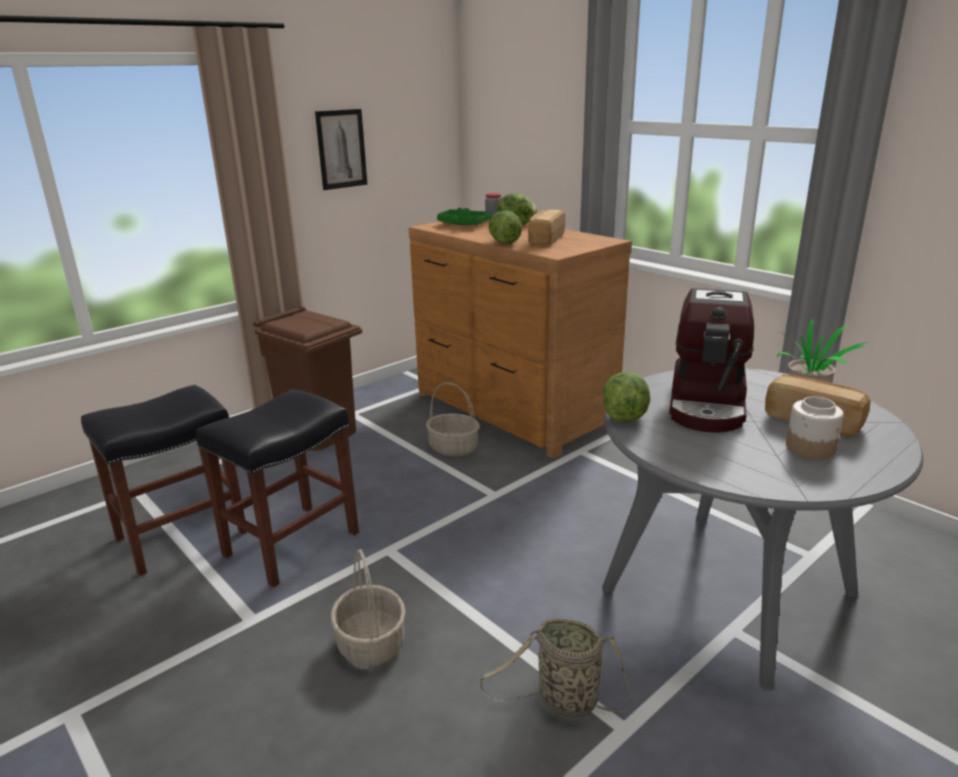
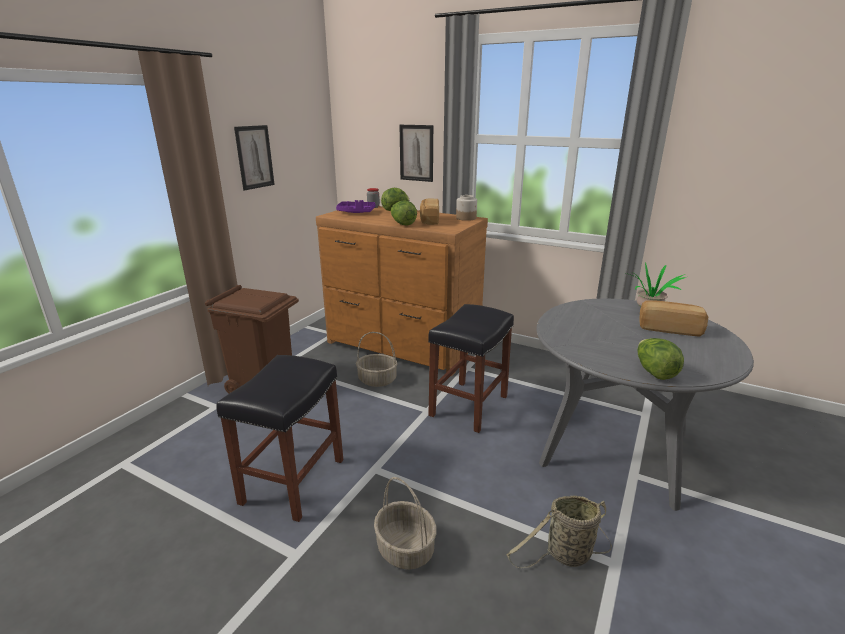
camera: 20 degrees left, 0 degrees up
(183, 534) = (190, 493): black stool -> black stool (469, 405)
(463, 224) = (356, 212): green tray -> purple tray
(556, 146) = (416, 153): none -> picture
(624, 415) = (558, 341): lettuce -> lettuce (654, 372)
(708, 404) = (601, 326): coffee machine -> none
(811, 448) = (685, 347): jar -> jar (466, 218)

